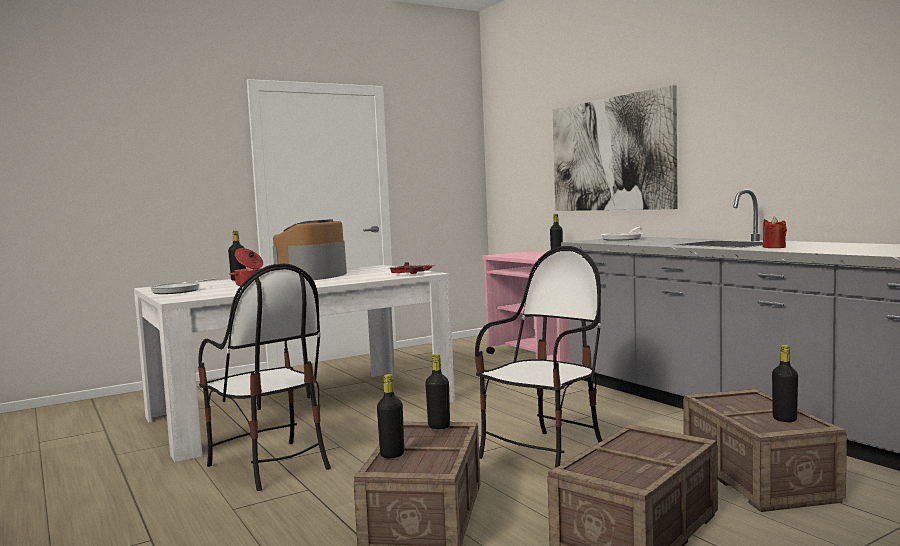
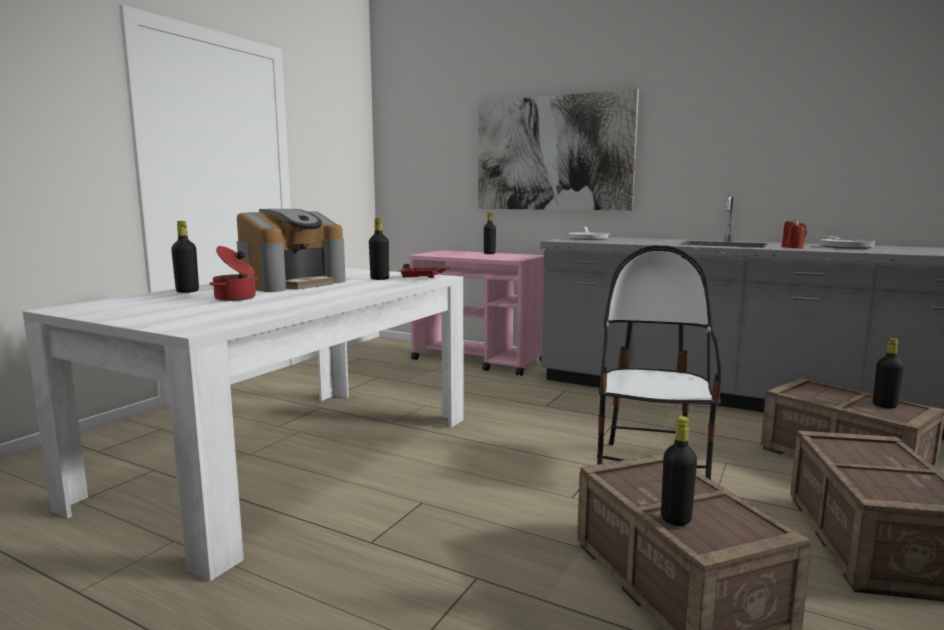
camera: 30 degrees left, 5 degrees up
(179, 291) = (141, 313): frying pan -> frying pan (845, 246)
(270, 465) = (370, 552): chair -> none
(313, 276) = (292, 283): coffee machine -> coffee machine turned 135 degrees counterclockwise
(439, 426) = (642, 466): black bottle -> black bottle (379, 279)

